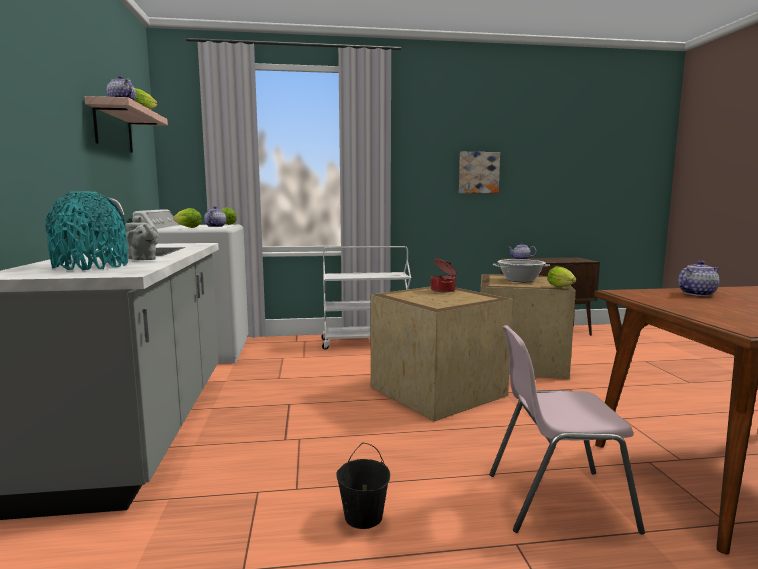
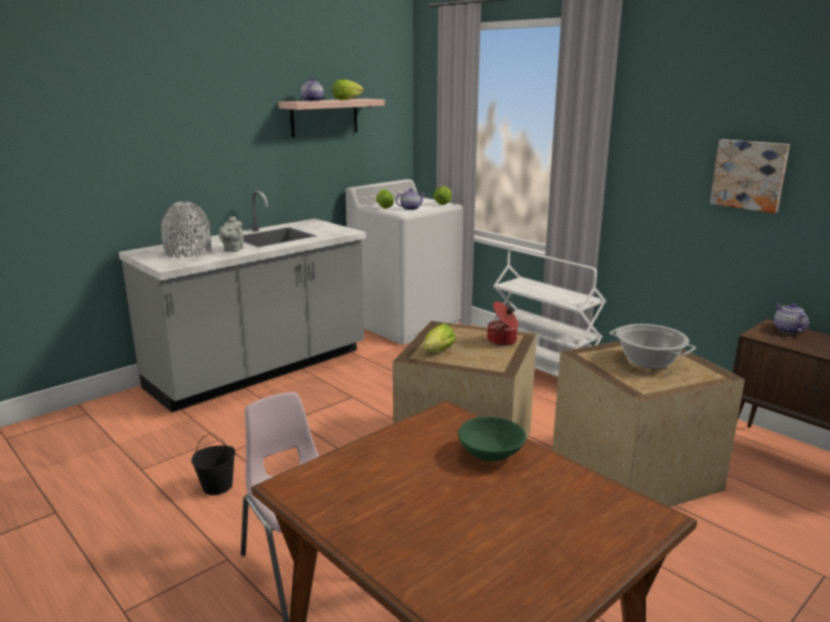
camera: 55 degrees right, 10 degrees up
(91, 266) = (188, 252): turquoise vase -> grey vase
(562, 287) = (643, 392): lettuce -> lettuce (437, 352)
(697, 294) = (491, 454): teapot -> green bowl

